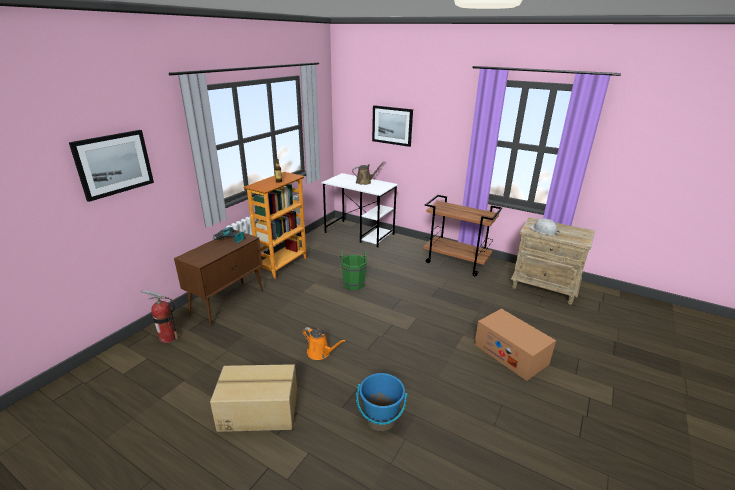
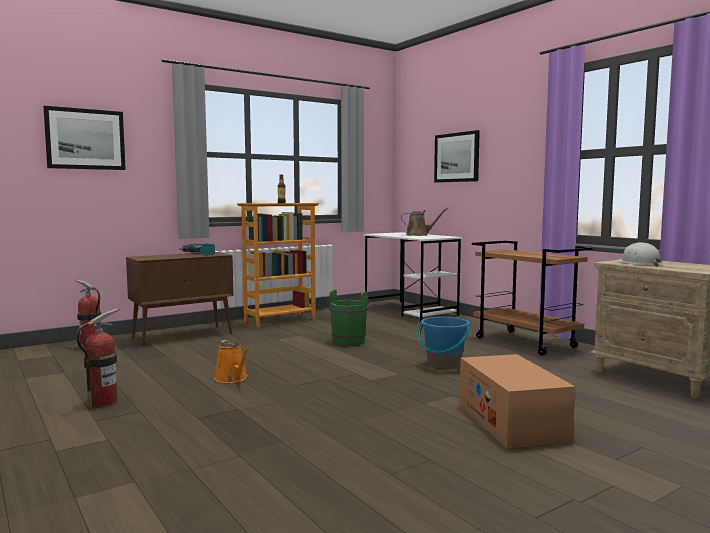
camera: 25 degrees right, 20 degrees down
(259, 410) = (103, 402): cardboard box -> fire extinguisher
(380, 419) = (231, 435): blue bucket -> blue bucket (444, 365)

